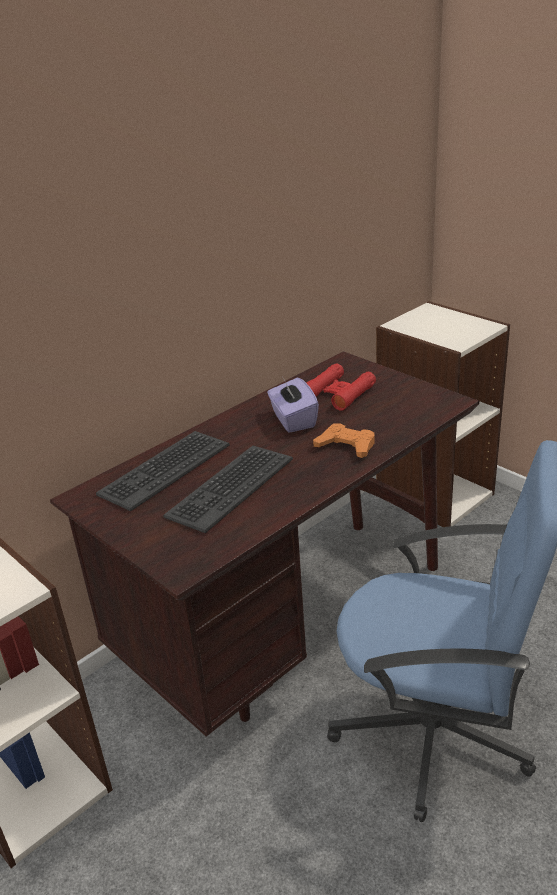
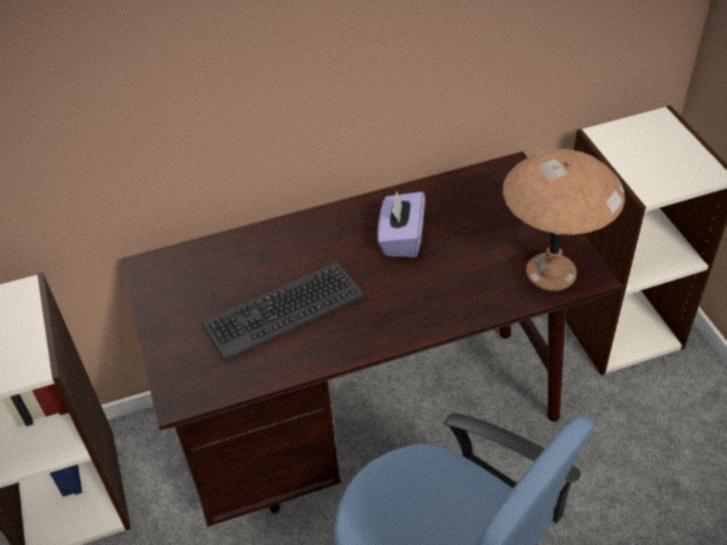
camera: 25 degrees right, 15 degrees up
(164, 469) = (238, 261): keyboard -> none
(338, 393) = (474, 216): red binoculars -> none
(346, 446) = (431, 298): orange game controller -> none
(422, 407) = (550, 272): none -> brown table lamp

